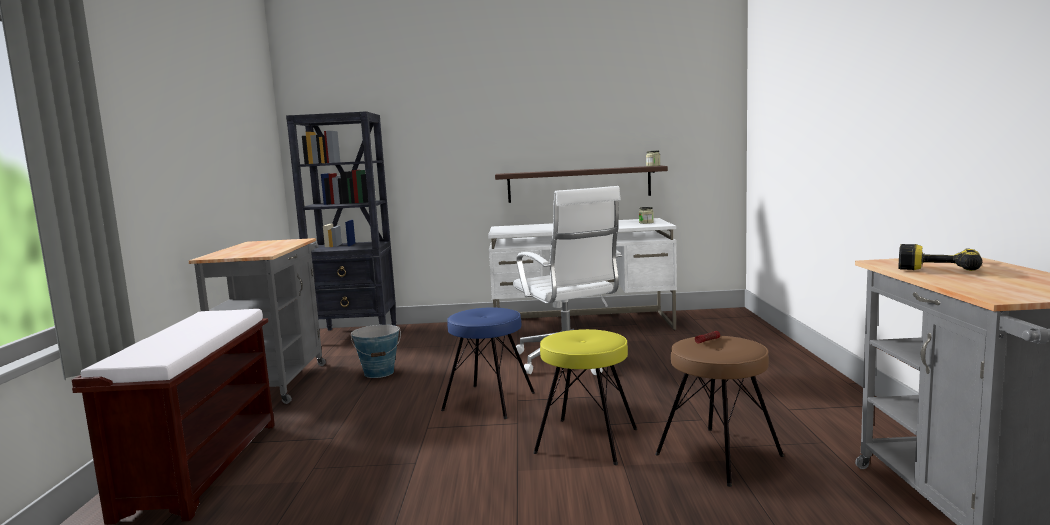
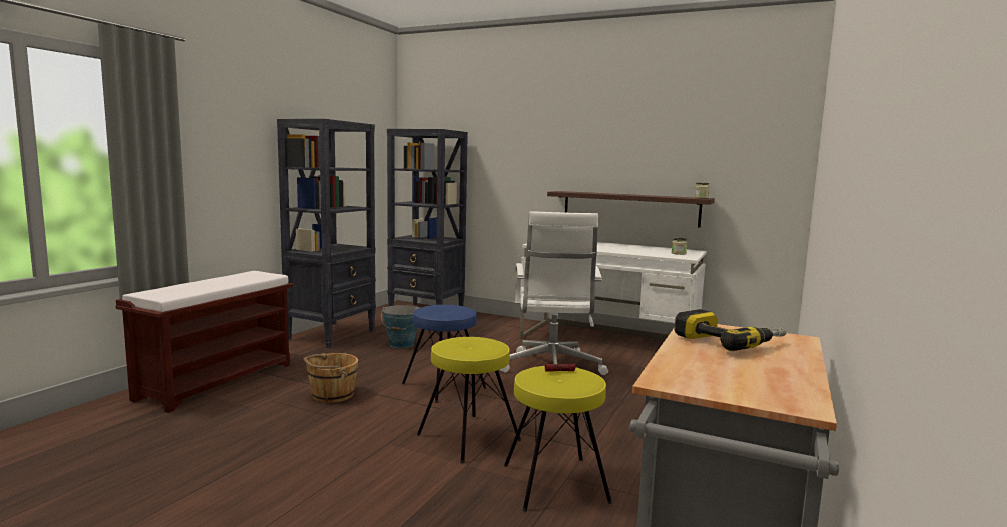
camera: 25 degrees right, 0 degrees up
(276, 381) = (332, 334): grey cart -> black bookcase
(379, 442) = (332, 395): none -> brown bucket
(719, 455) = (555, 483): brown stool -> yellow stool

